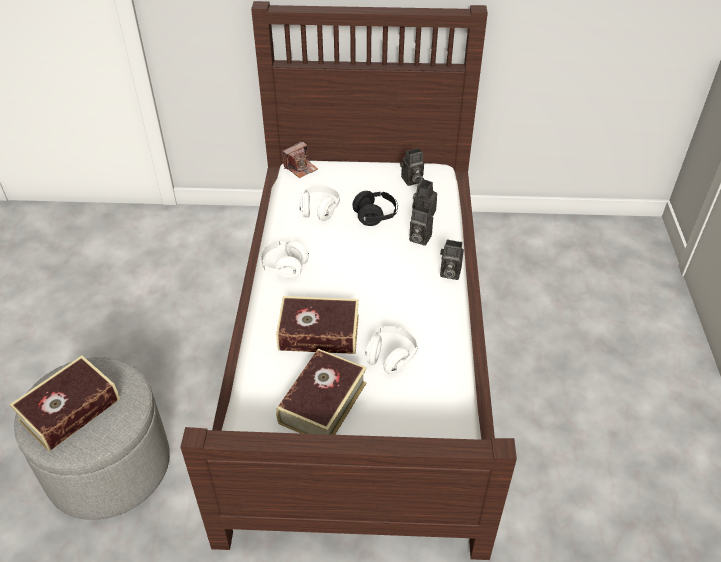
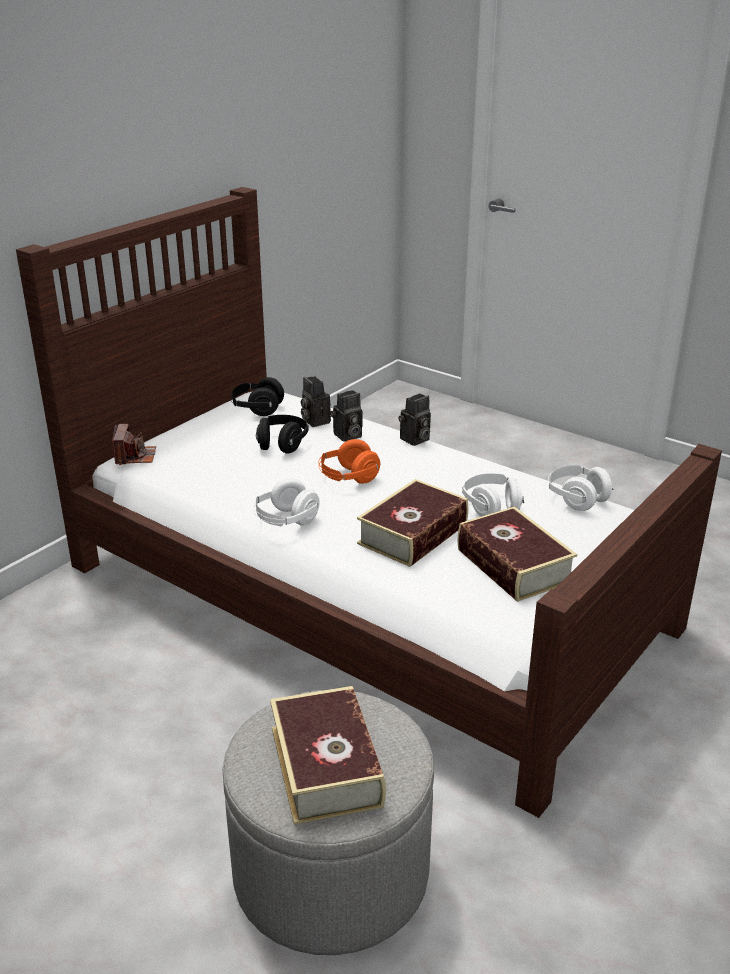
camera: 55 degrees left, 15 degrees down
(319, 210) = (225, 470): white headphones -> white headphones (576, 499)
(362, 267) = (348, 478): none -> orange headphones
(411, 180) = (257, 409): camera -> black headphones

